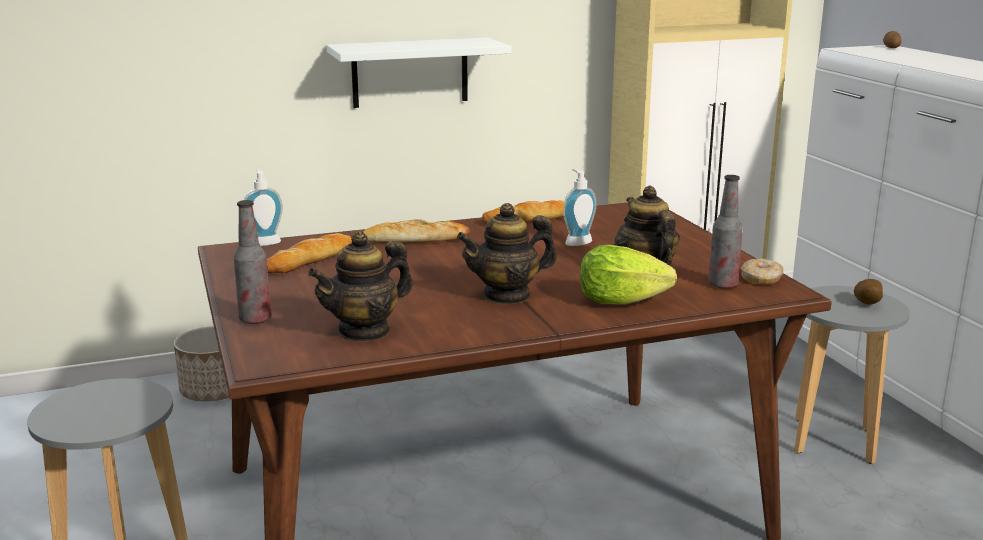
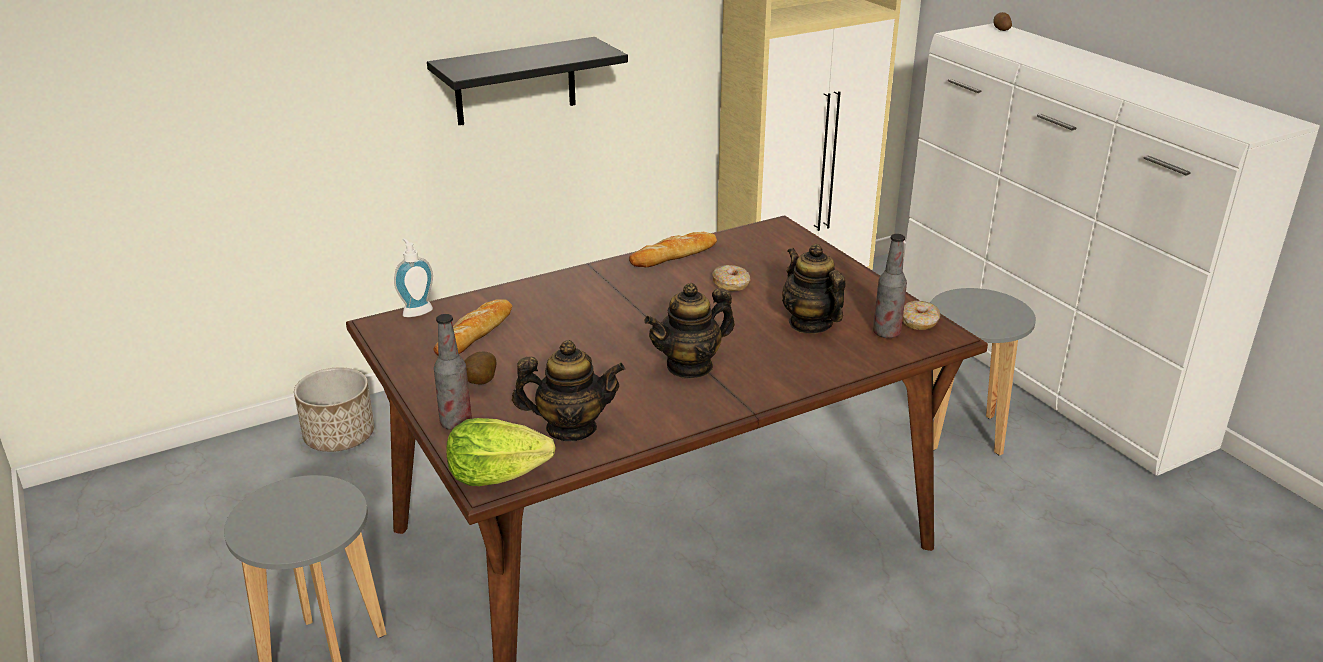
camera: 10 degrees left, 10 degrees up
(364, 331) = (571, 428): teapot -> teapot turned 135 degrees counterclockwise
(410, 72) = (515, 81): white shelf -> black shelf
(416, 239) = (571, 294): bread -> none
(576, 242) = (731, 284): soap dispenser -> donut
(620, 301) = (799, 364): lettuce -> lettuce (496, 475)
(866, 304) = (995, 310): potato -> potato (479, 383)

